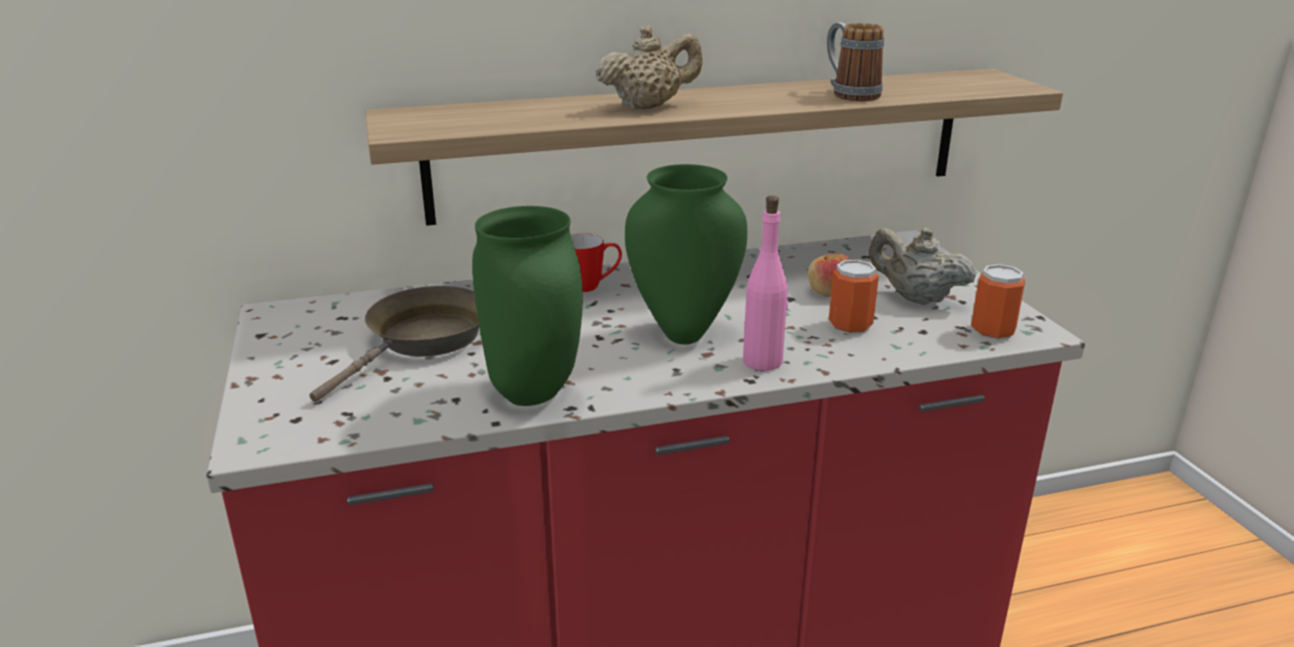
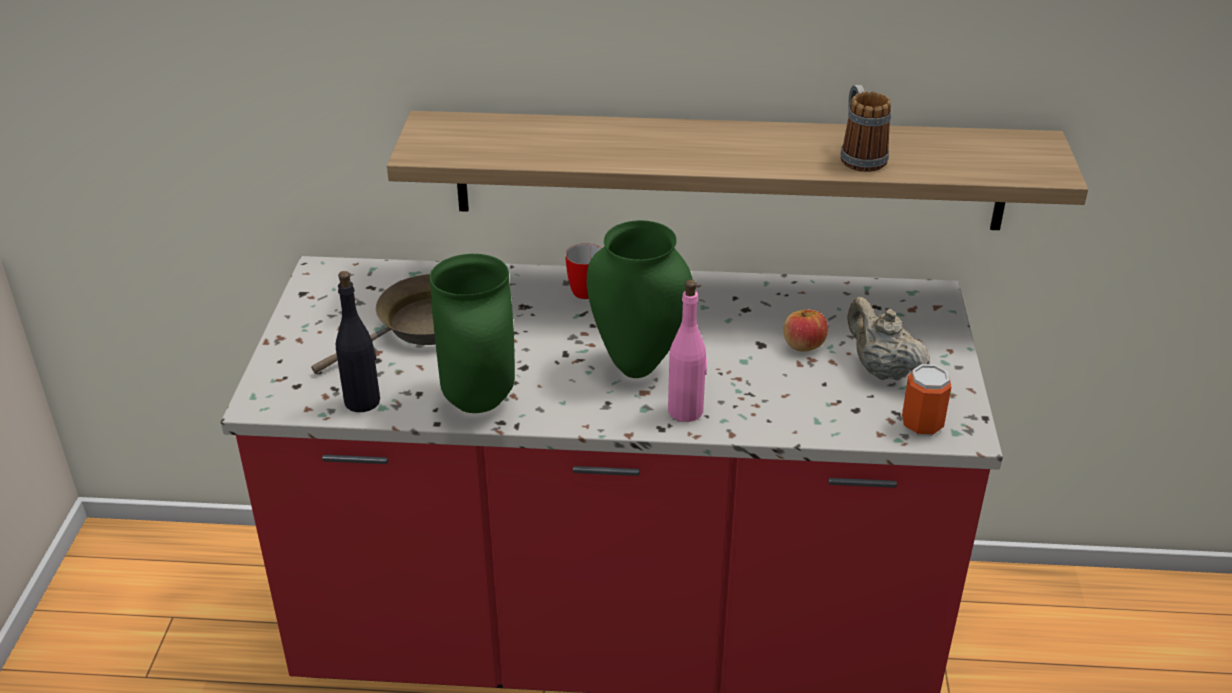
camera: 20 degrees right, 10 degrees up
(391, 419) = (363, 401): none -> black bottle
(649, 106) = (652, 147): beige teapot -> none
(850, 326) = (793, 389): can -> none

